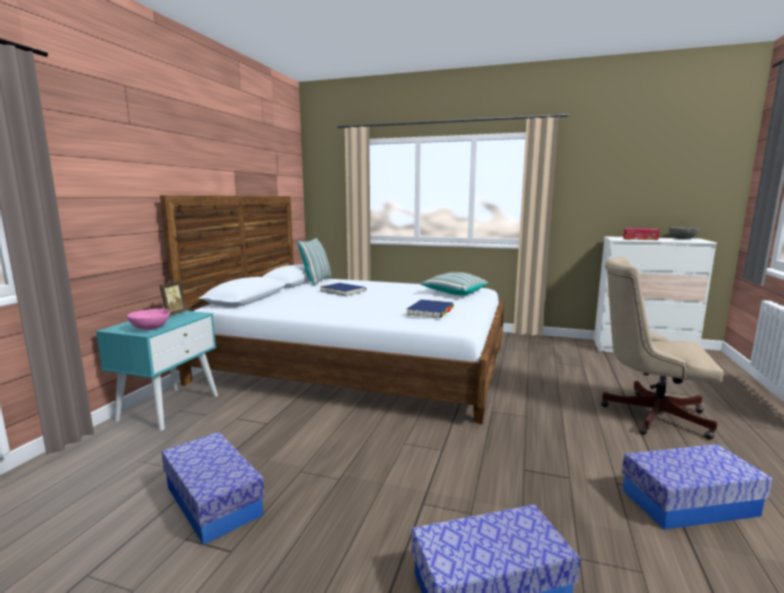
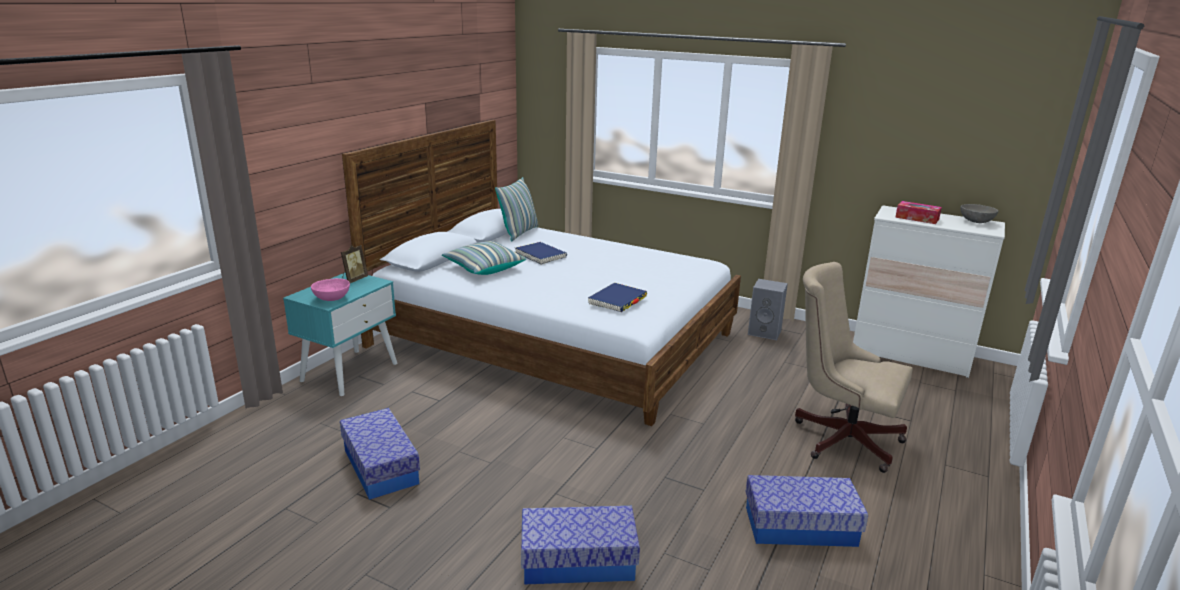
camera: 10 degrees right, 10 degrees up
(454, 293) = (668, 269): pillow -> pillow (484, 268)
(525, 345) = (765, 332): none -> grey speaker

